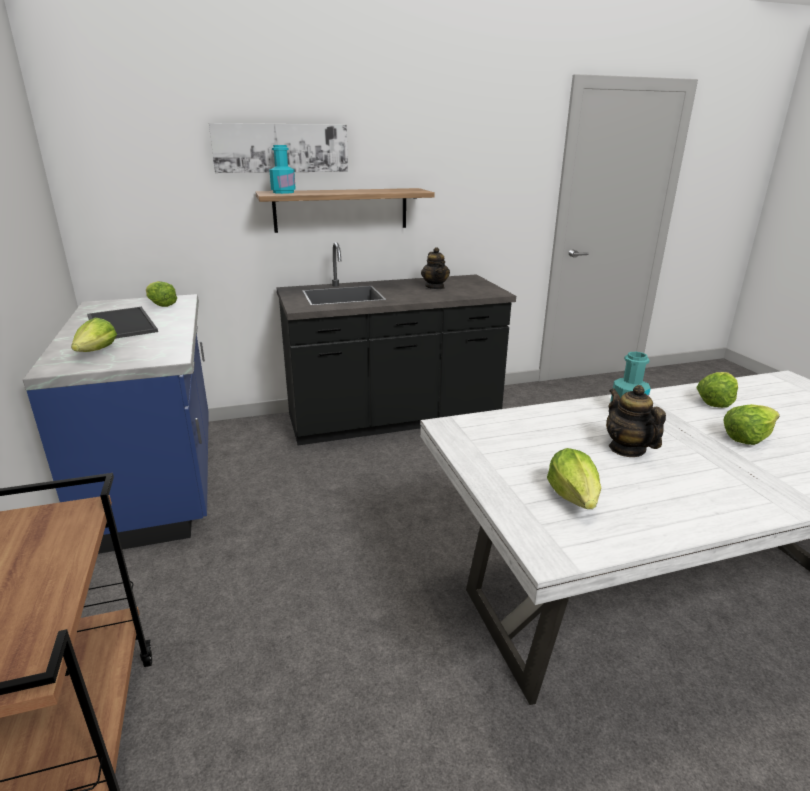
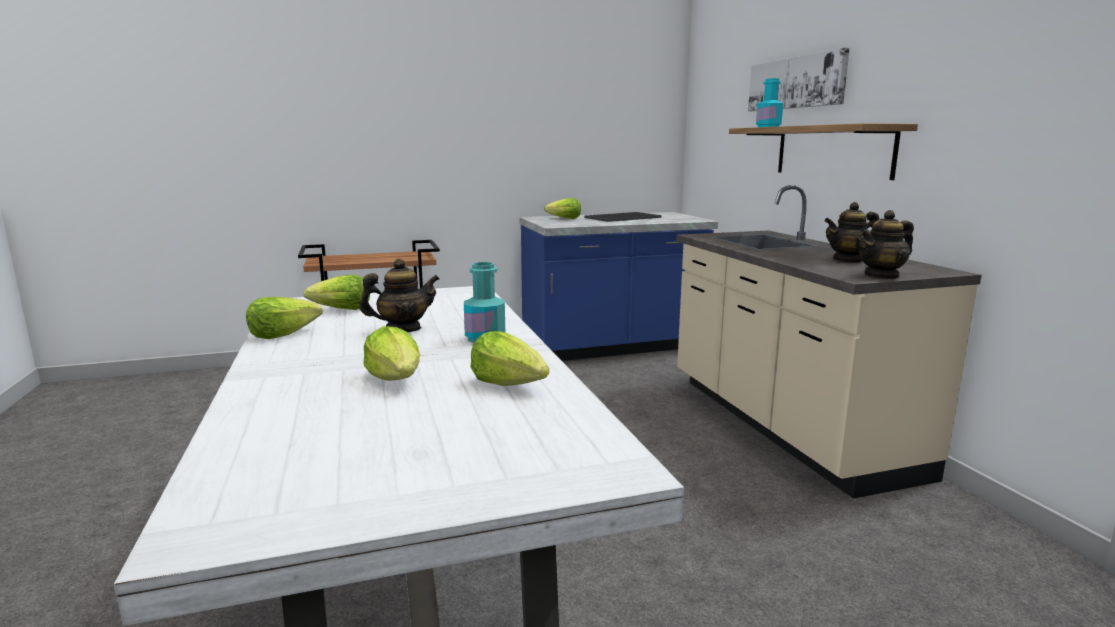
camera: 90 degrees right, 10 degrees down
(161, 304) = (677, 218): lettuce -> lettuce (283, 334)
(394, 419) = (784, 425): black counter -> beige counter
(489, 288) = (882, 276): none -> teapot

